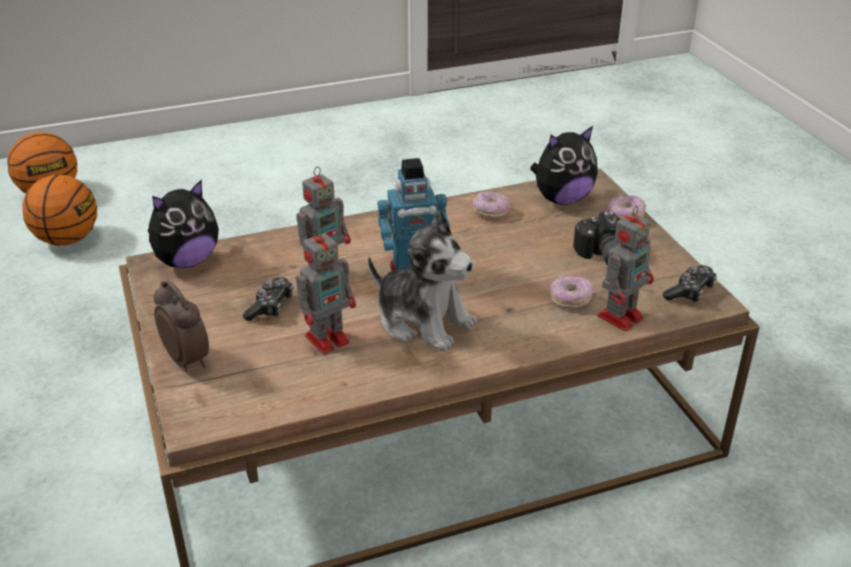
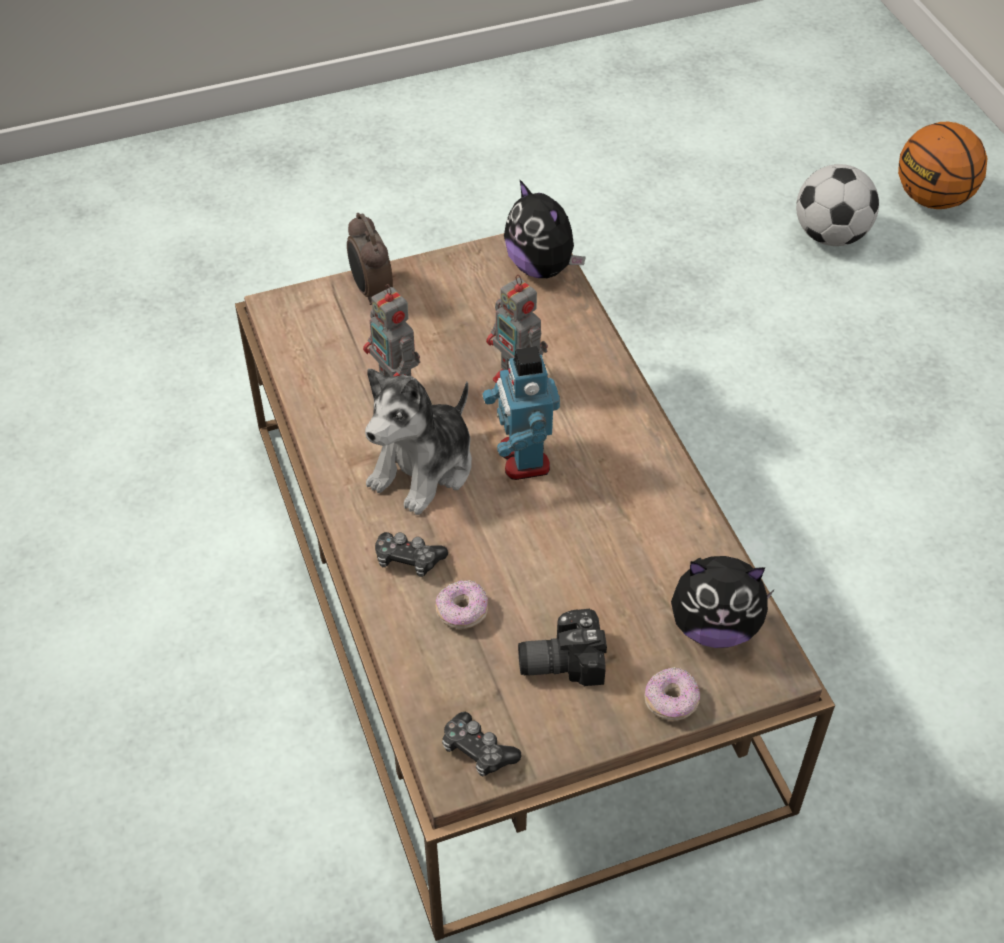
camera: 90 degrees right, 15 degrees up
(67, 239) = (830, 236): basketball -> football
(187, 359) = (371, 290): alarm clock -> alarm clock turned 105 degrees clockwise
(270, 306) = (455, 341): game controller -> game controller (408, 560)
(490, 212) = (668, 540): donut -> none
(562, 199) = (714, 626): plush toy -> plush toy turned 60 degrees counterclockwise
(621, 316) = (426, 663): toy robot -> none

